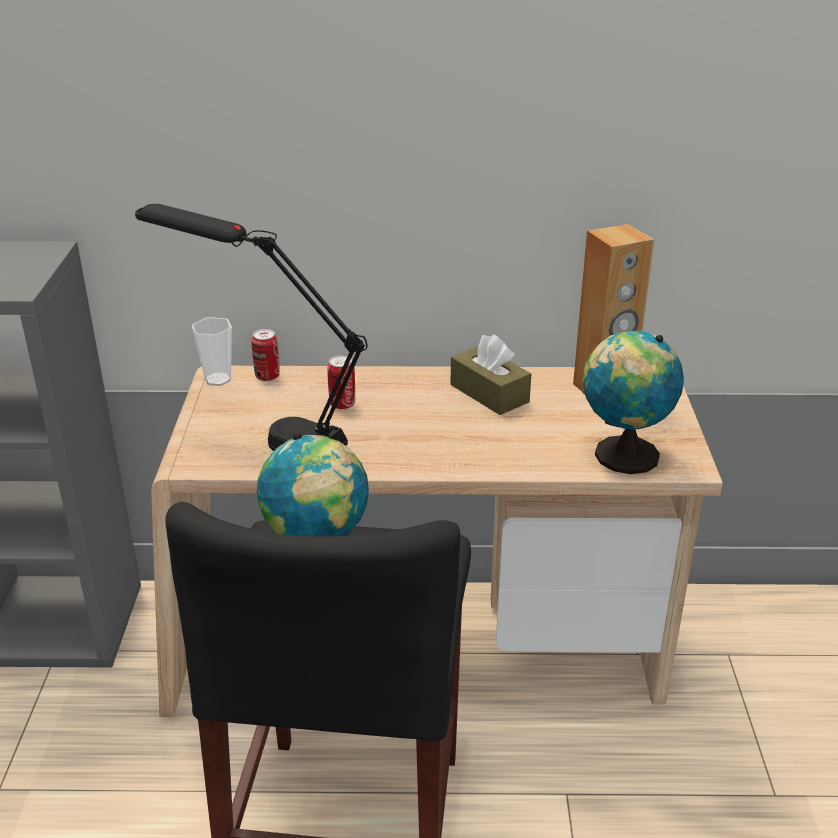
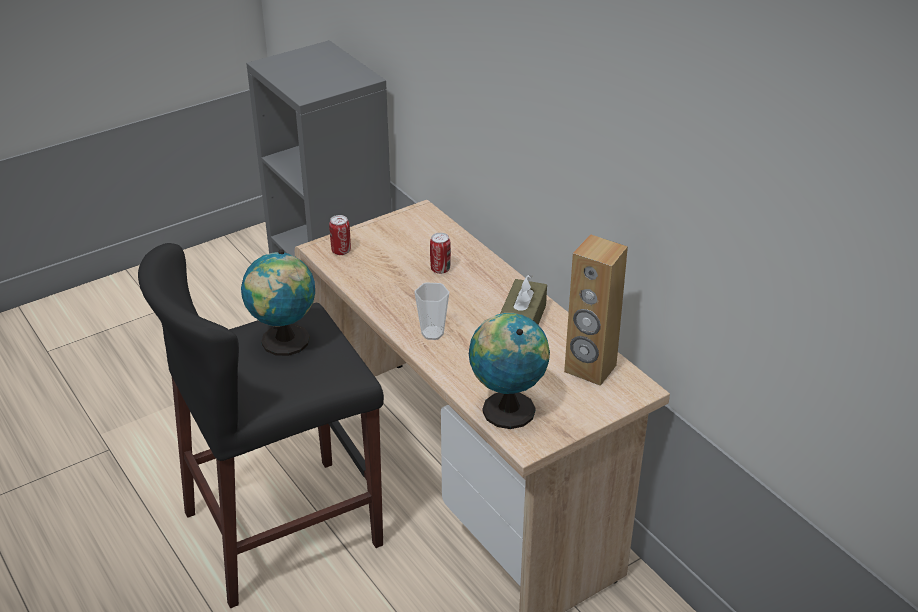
camera: 55 degrees right, 5 degrees up
(218, 379) = (416, 212): cup -> cup (432, 333)
(263, 430) = (379, 255): black table lamp -> none
(267, 376) = (440, 227): can -> can (341, 251)

